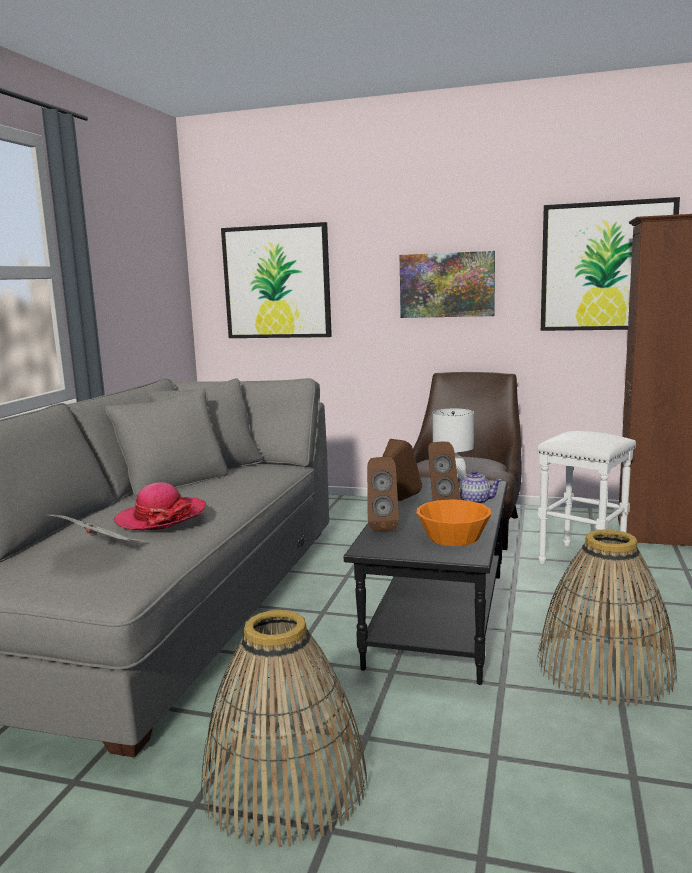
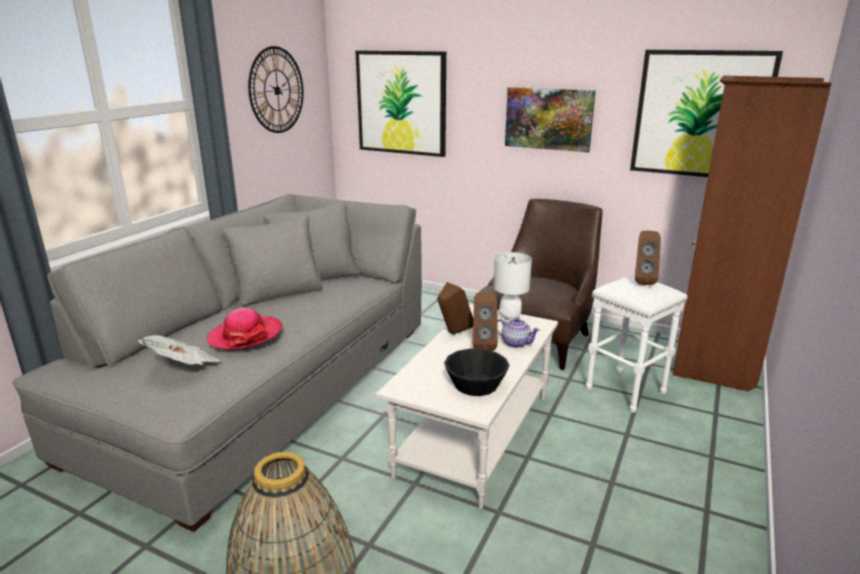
camera: 10 degrees right, 10 degrees up
(139, 268) = (277, 90): none -> wall clock
(382, 527) = (423, 364): brown speaker -> brown speaker (642, 281)
(436, 617) = (473, 434): black coffee table -> white coffee table
(453, 537) = (475, 384): orange bowl -> black bowl
(605, 667) = (593, 509): basket -> none

